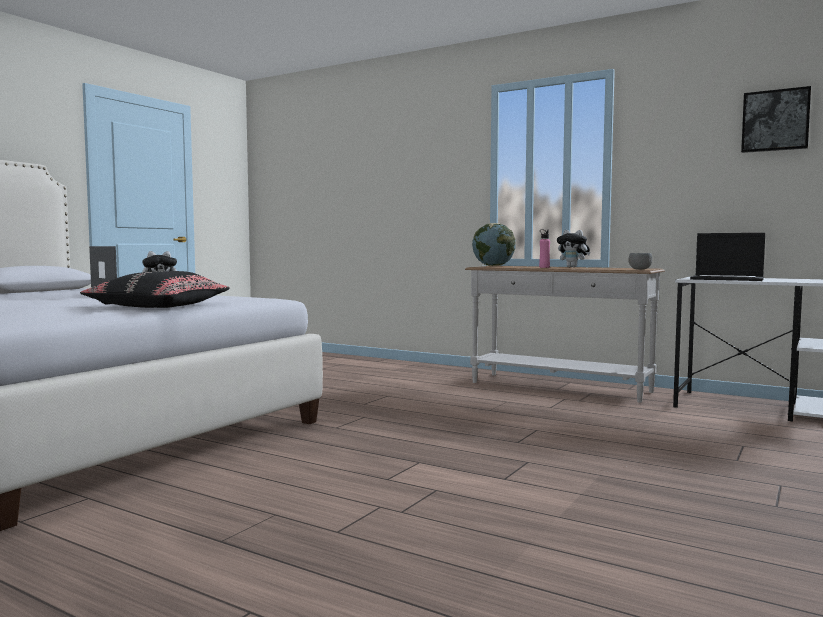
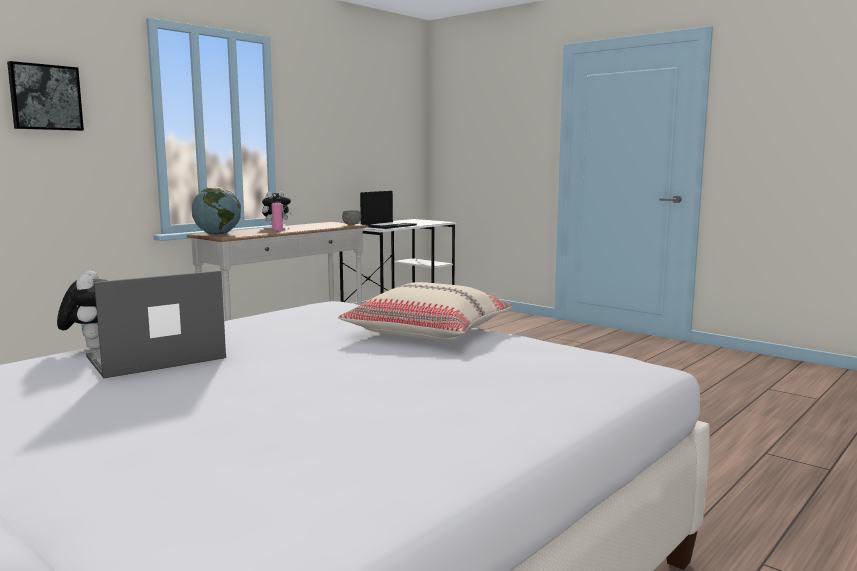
camera: 80 degrees left, 5 degrees up
(159, 306) = (428, 331): black pillow -> beige pillow
(775, 120) = (370, 107): picture -> picture (45, 97)

